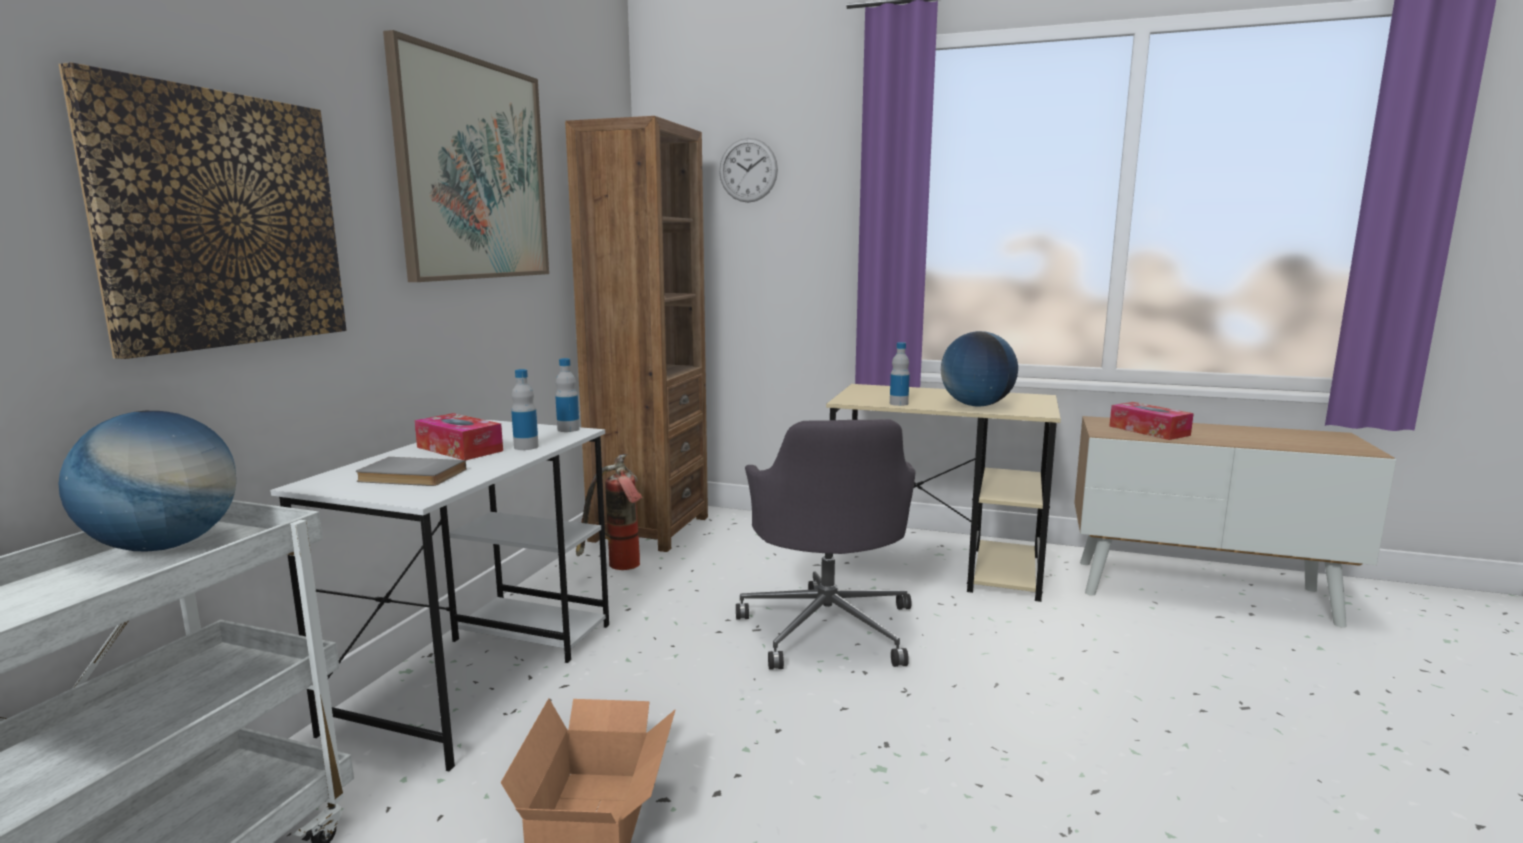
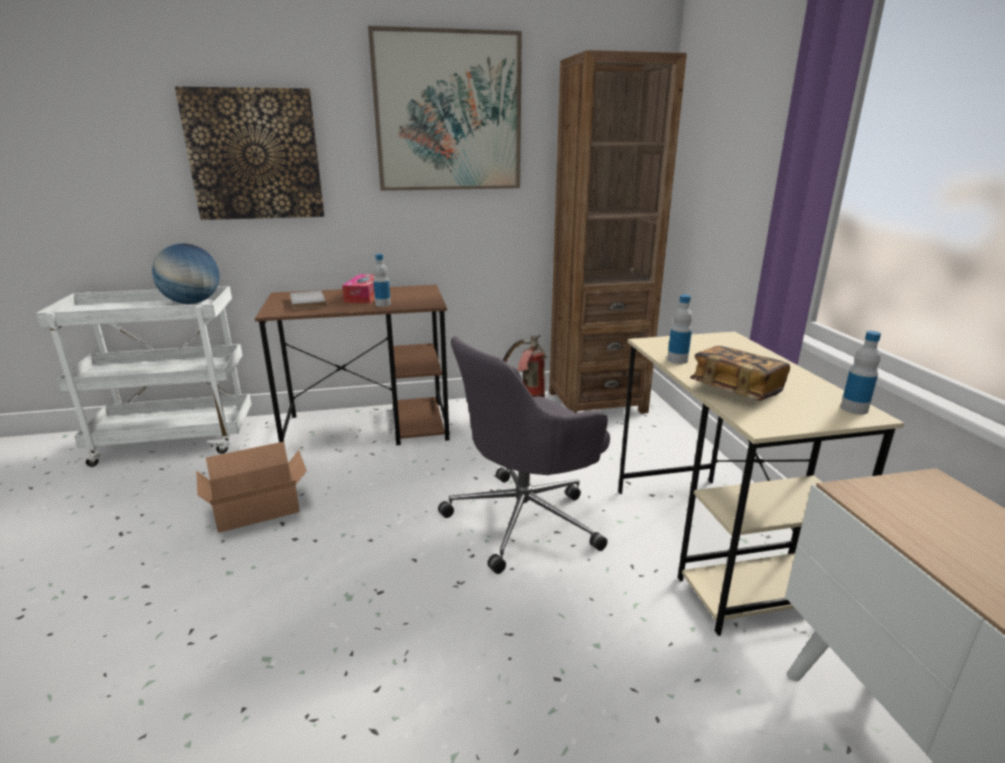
camera: 60 degrees right, 10 degrees up
(481, 672) = (369, 428): white desk -> brown desk
(568, 429) = (434, 301): bottle -> bottle (854, 409)
(748, 170) = (734, 88): wall clock -> none
(976, 405) = (736, 390): globe -> book
(1149, 431) = (940, 526): tissue box -> none

